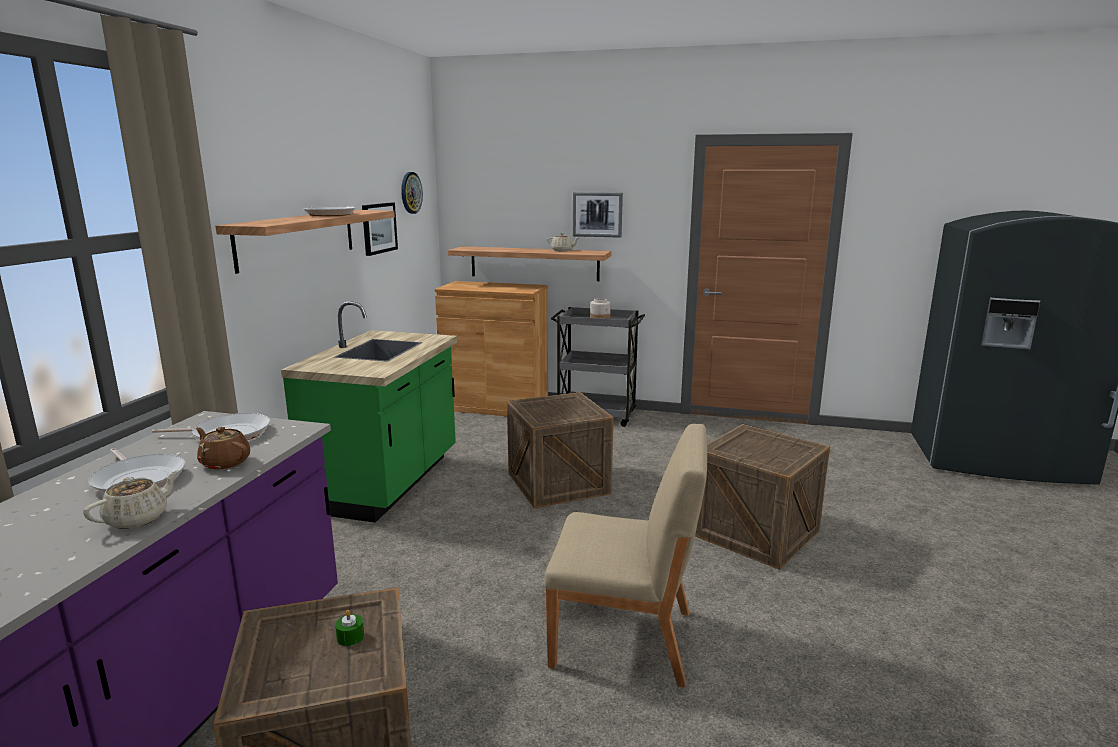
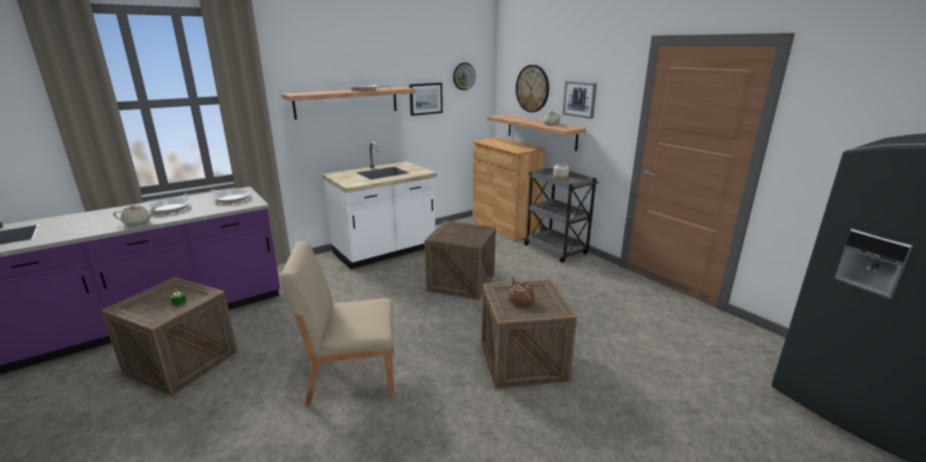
camera: 40 degrees right, 5 degrees up
(224, 462) = (202, 210): brown teapot -> brown teapot (520, 301)
(387, 483) = (385, 251): green counter -> white counter
(513, 206) = (532, 88): none -> wall clock
(624, 639) = (351, 376): beige chair -> beige chair turned 120 degrees clockwise

